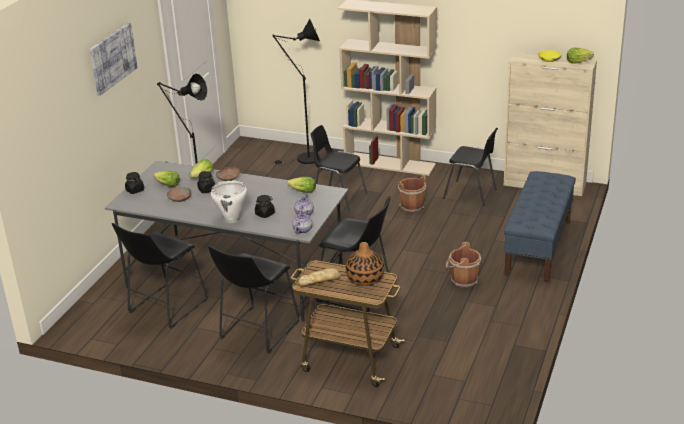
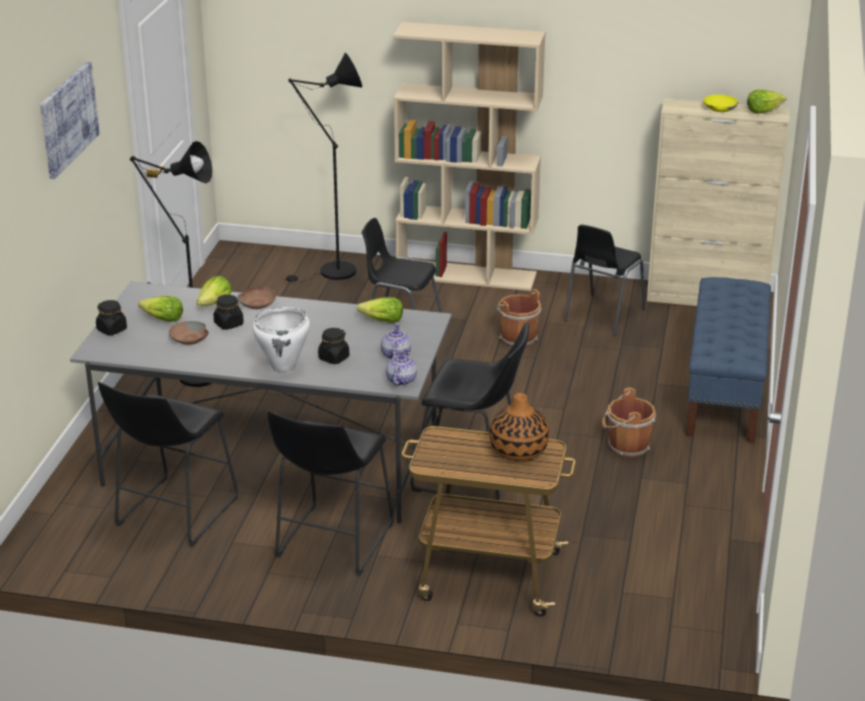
camera: 10 degrees left, 0 degrees up
(320, 281) = (450, 457): bread -> none
(471, 194) = (602, 316): black chair -> black chair turned 105 degrees clockwise

